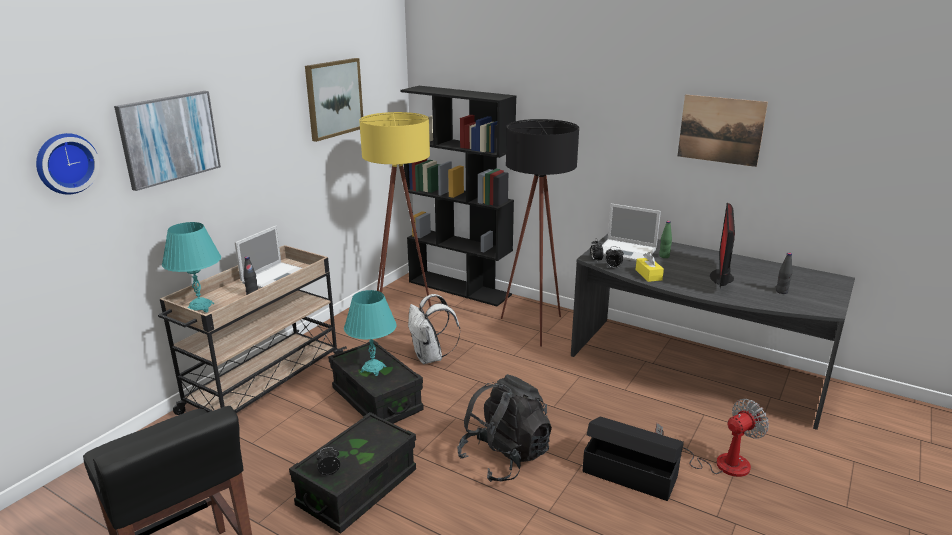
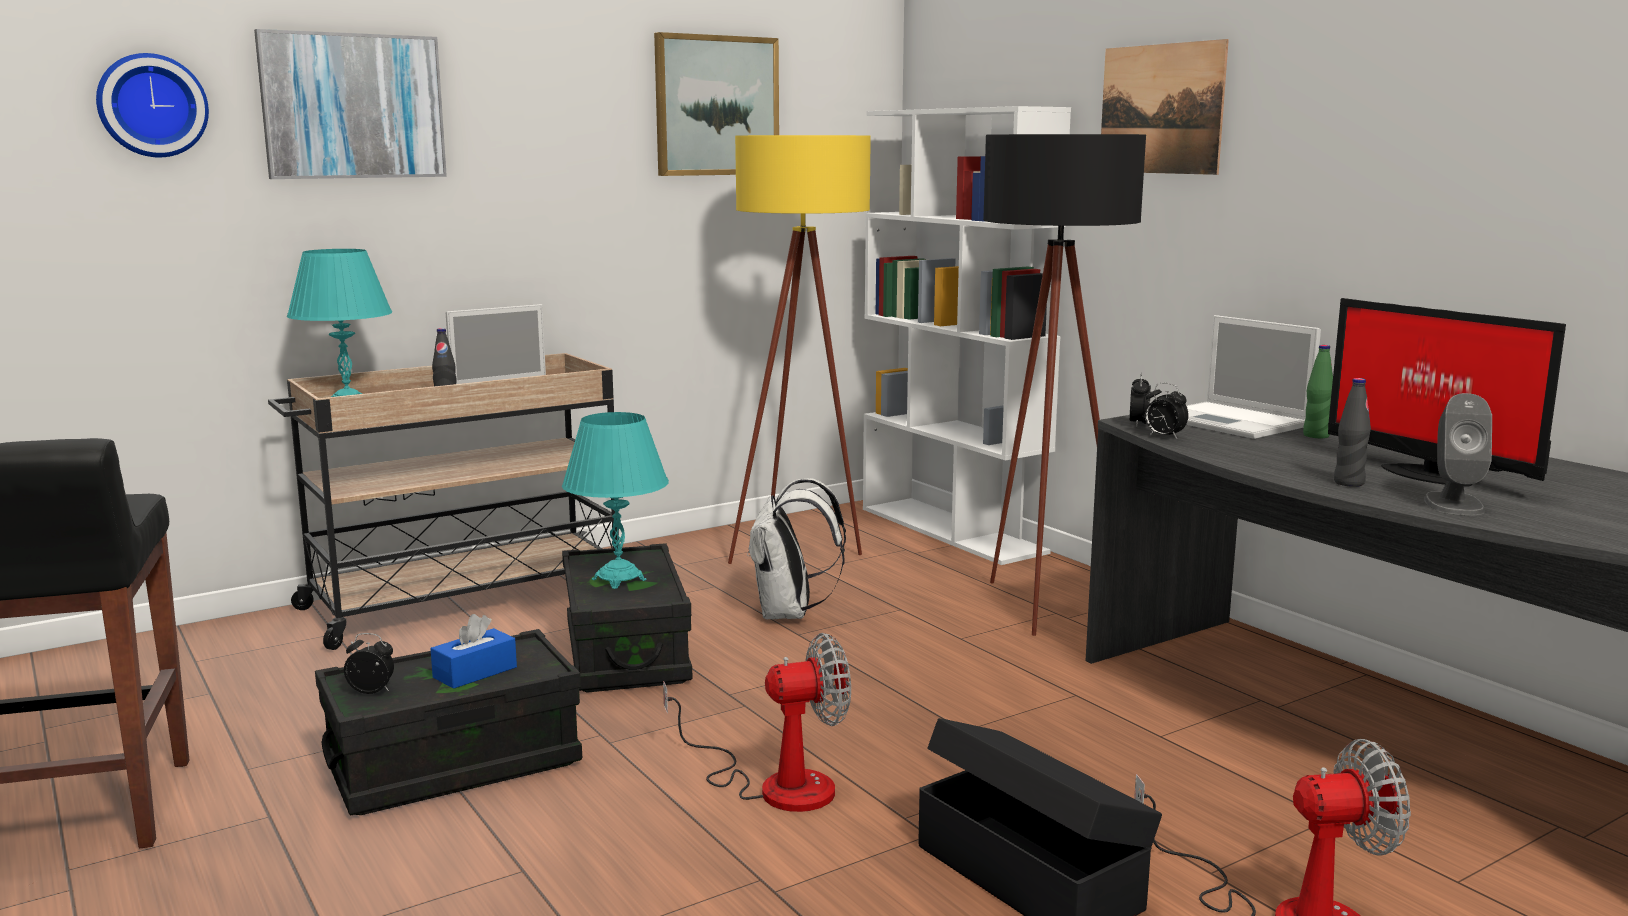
camera: 25 degrees right, 10 degrees down
(365, 446) = (475, 672): none -> blue tissue box
(460, 288) = (953, 530): black bookcase -> white bookcase
(504, 457) = (775, 784): black backpack -> fan
(648, 275) = (1235, 453): yellow tissue box -> none
(720, 130) = (1482, 131): picture -> picture (1161, 109)
(722, 277) = (1427, 474): monitor -> monitor turned 75 degrees counterclockwise
(746, 296) = (1453, 504): none -> grey speaker
(781, 291) = (1572, 510): black bottle -> black bottle (1348, 483)

